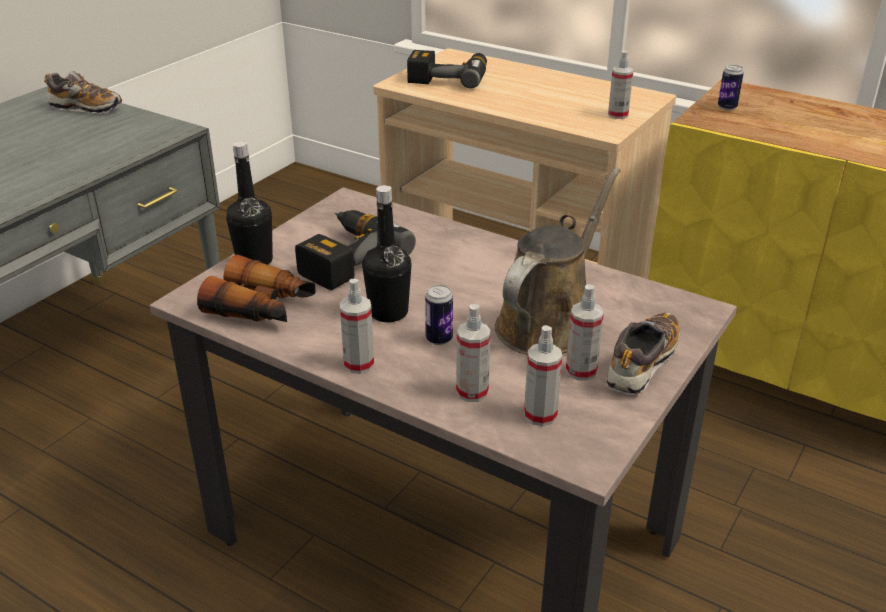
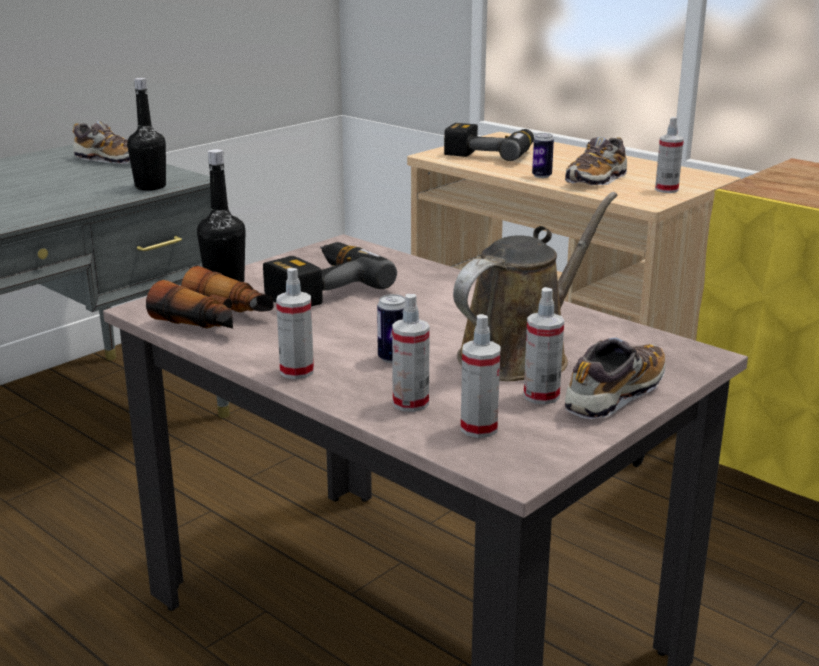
camera: 10 degrees right, 10 degrees down
(388, 312) = (347, 333): black bottle -> black bottle (150, 187)
(553, 107) = (596, 180): none -> shoe
(727, 107) = (787, 180): can -> can (541, 176)

